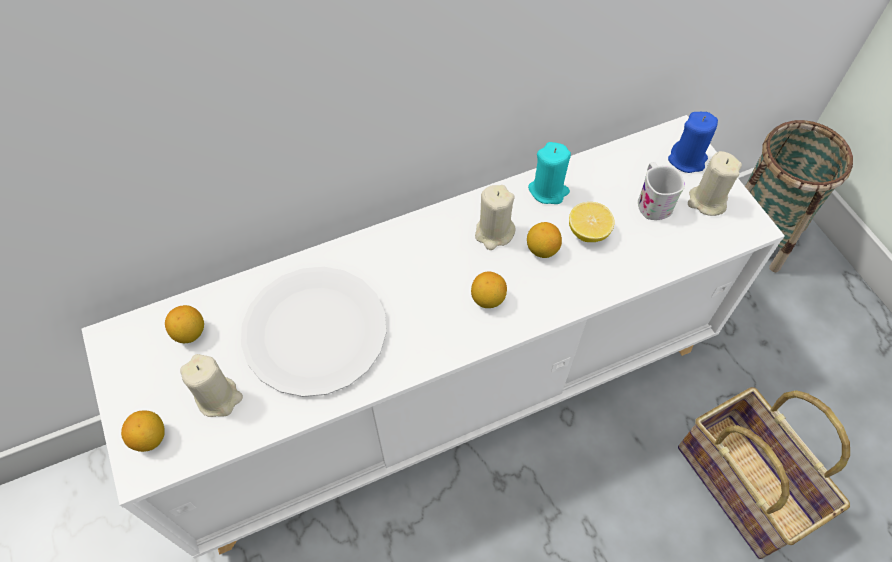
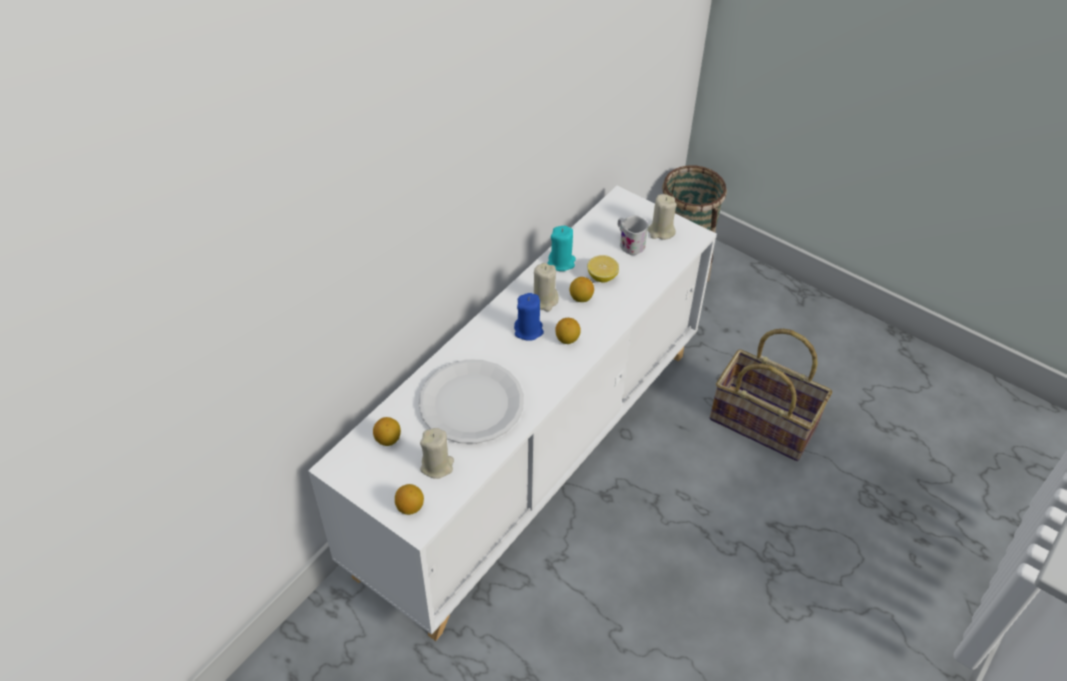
camera: 30 degrees left, 10 degrees down
(687, 160) = (634, 212): blue candle -> blue candle (528, 330)

